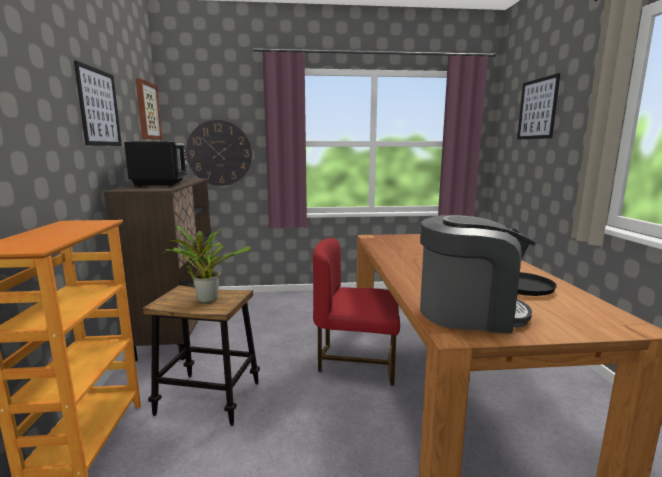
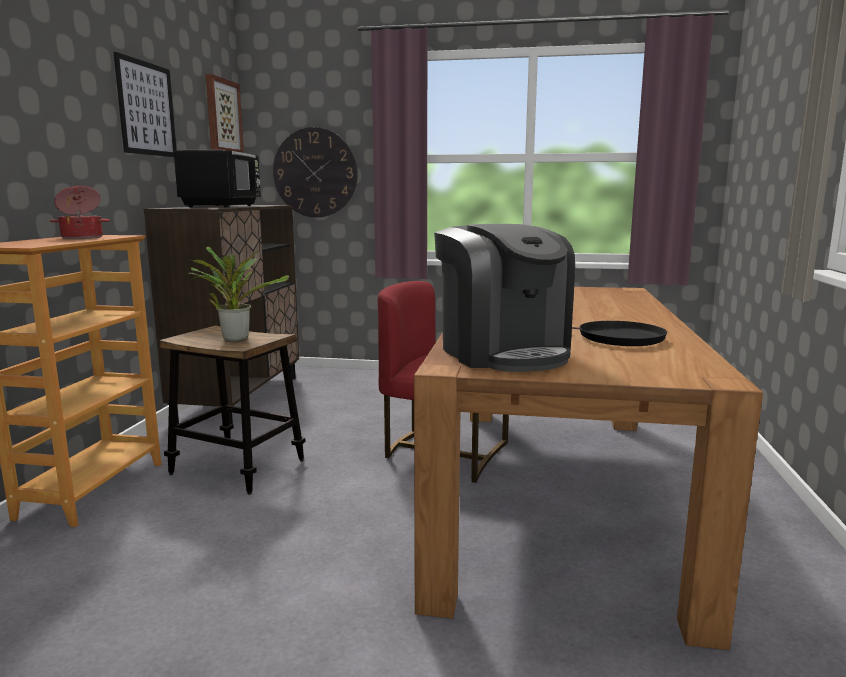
camera: 15 degrees right, 0 degrees up
(70, 227) = (82, 237): none -> cooking pot
(469, 312) = (503, 352): coffee machine -> coffee machine turned 45 degrees clockwise
(537, 109) = (772, 93): picture -> none

